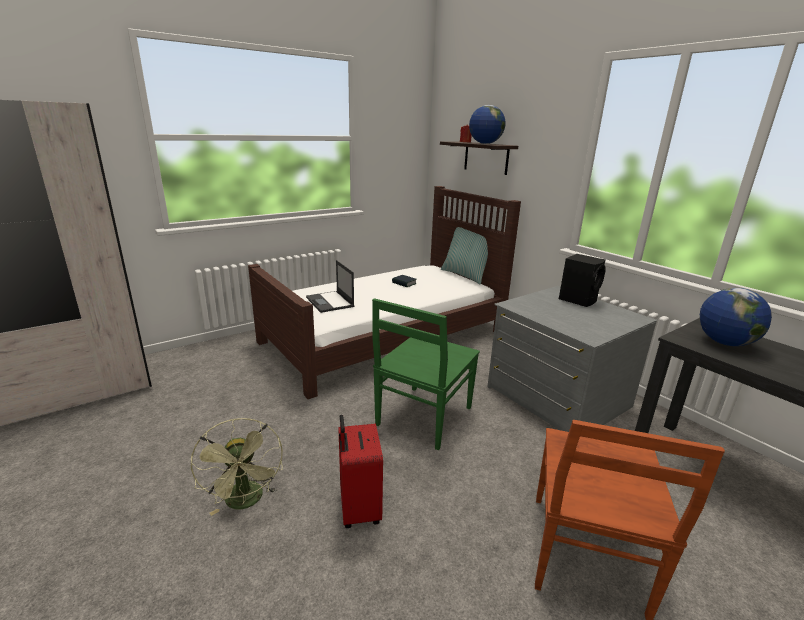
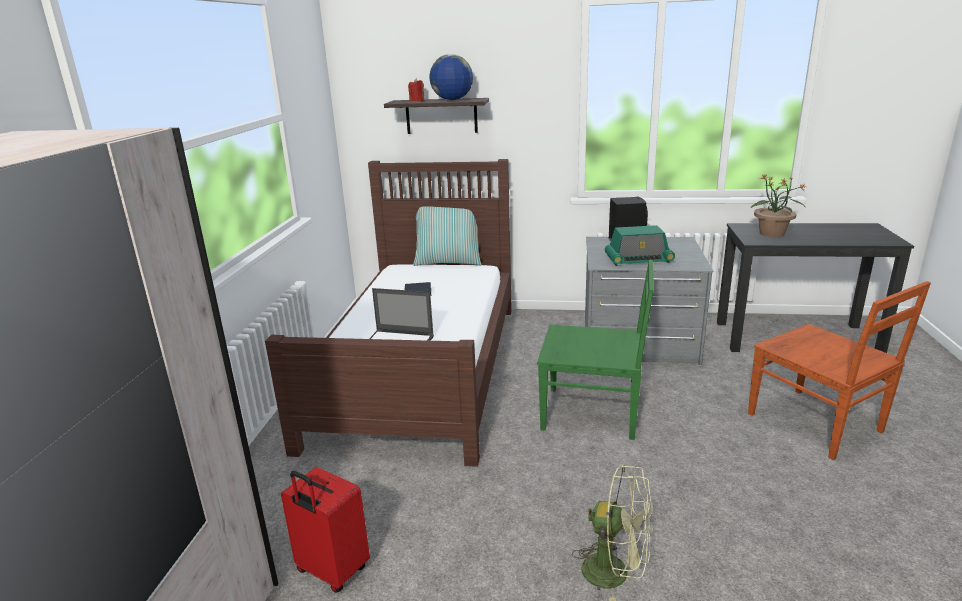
camera: 45 degrees left, 0 degrees up
(358, 509) = (687, 504): red suitcase -> red suitcase (331, 571)
(423, 417) = (593, 413): green chair -> green chair turned 60 degrees counterclockwise
(550, 314) = (638, 260): none -> radio
(725, 343) = (772, 234): globe -> potted plant

